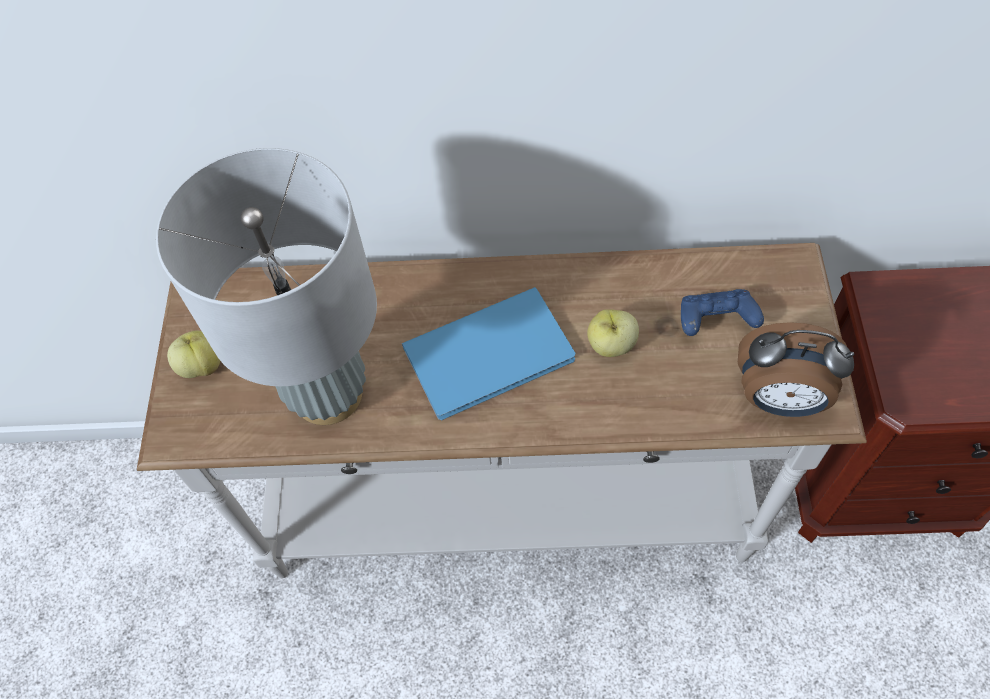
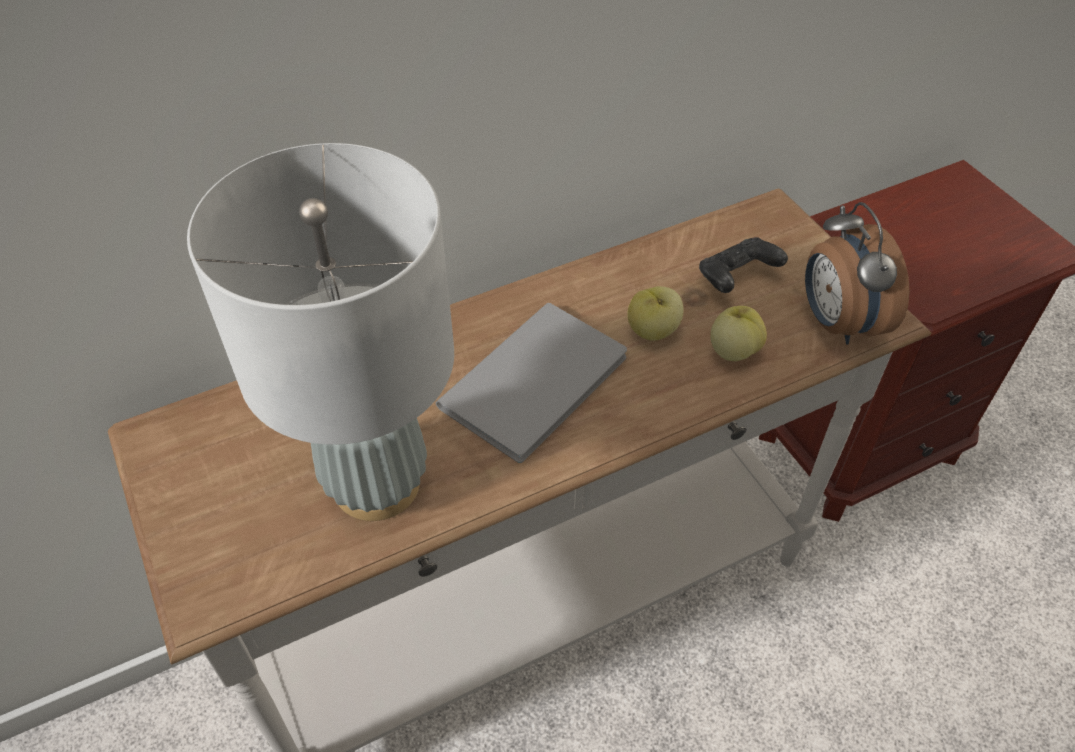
camera: 30 degrees left, 10 degrees down
(202, 365) = (202, 511): apple -> apple (733, 351)
(494, 355) = (541, 381): blue book -> grey book
(715, 321) = (736, 278): blue game controller -> black game controller
(779, 399) = (837, 322): alarm clock -> alarm clock turned 90 degrees clockwise

